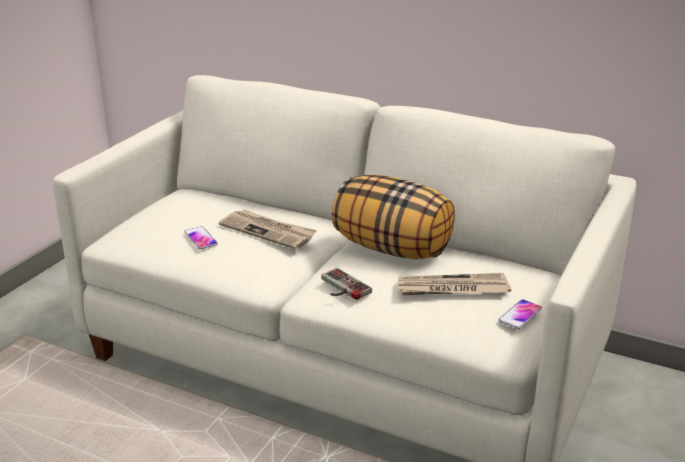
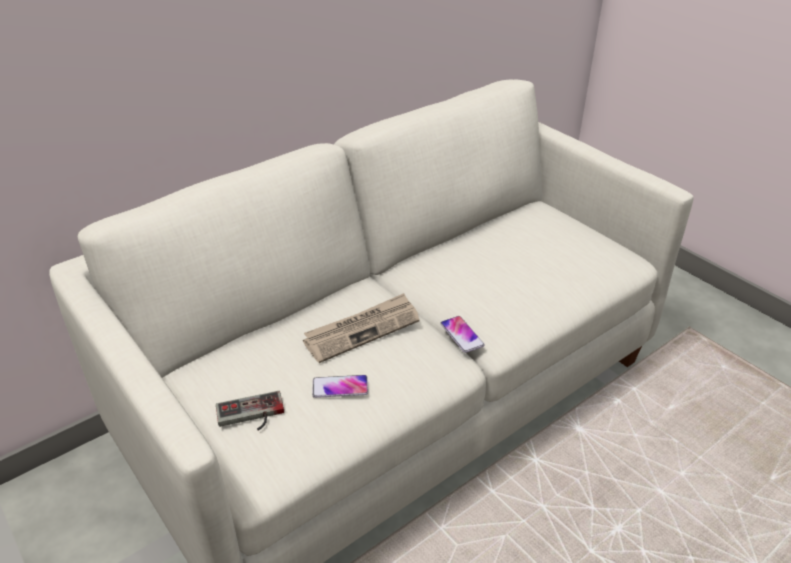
camera: 65 degrees left, 10 degrees up
(341, 288) = (509, 314): game controller -> game controller (251, 416)
(392, 248) = (449, 263): pillow -> none
(452, 289) = (545, 254): newspaper -> none
(520, 315) = (597, 237): phone -> phone (462, 335)

